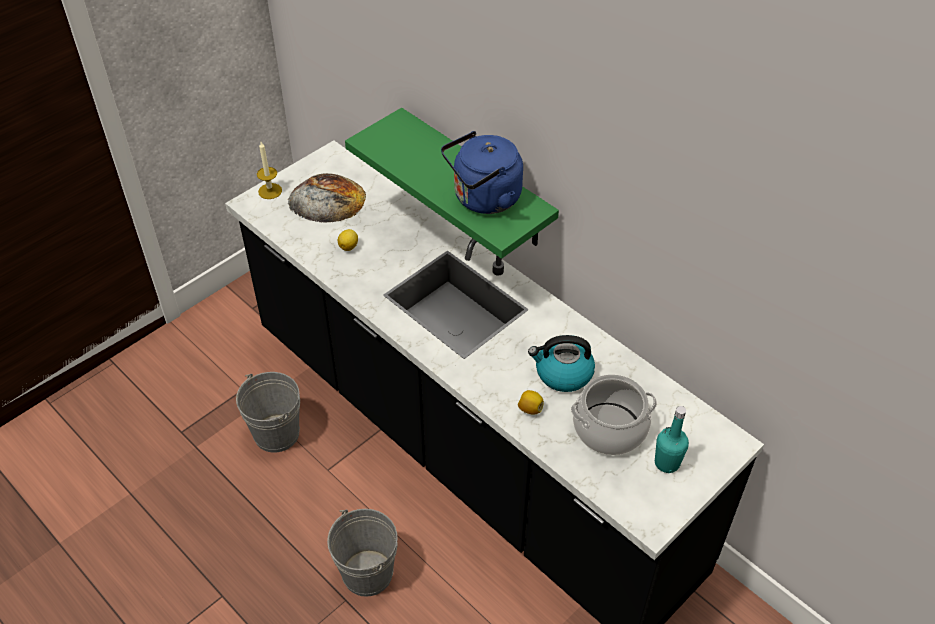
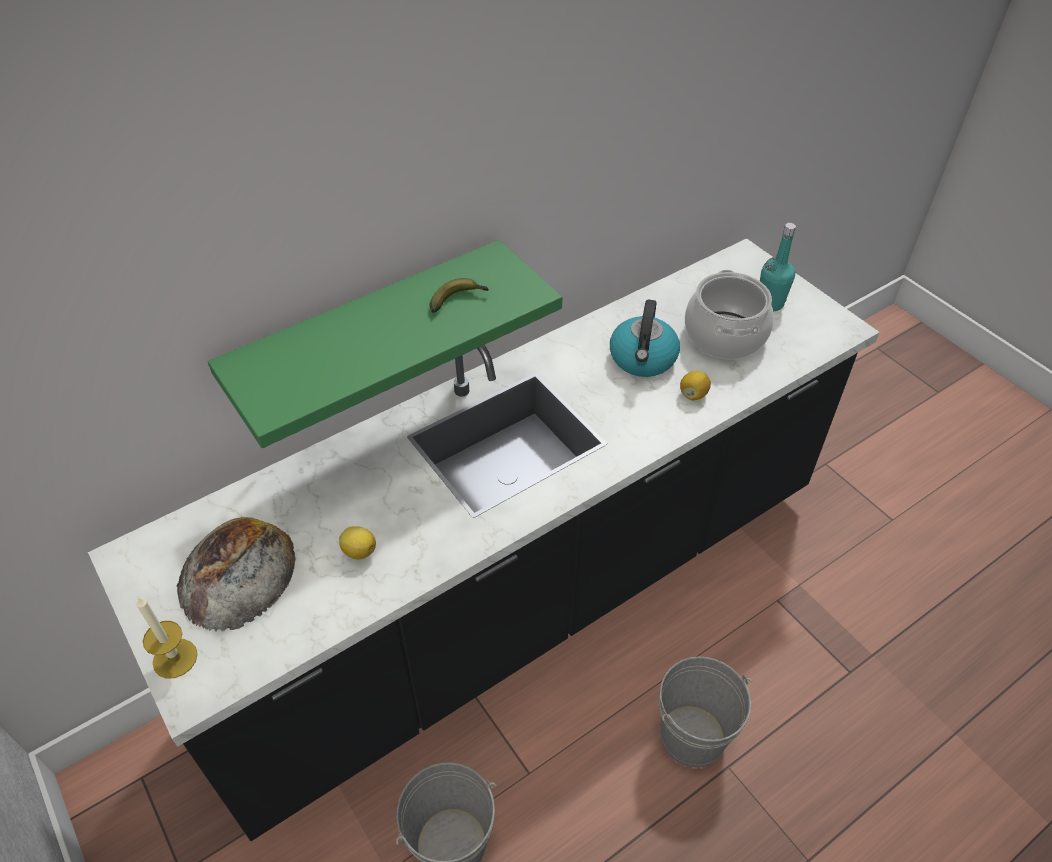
camera: 80 degrees left, 0 degrees up
(483, 199) = (458, 299): blue kettle -> banana

